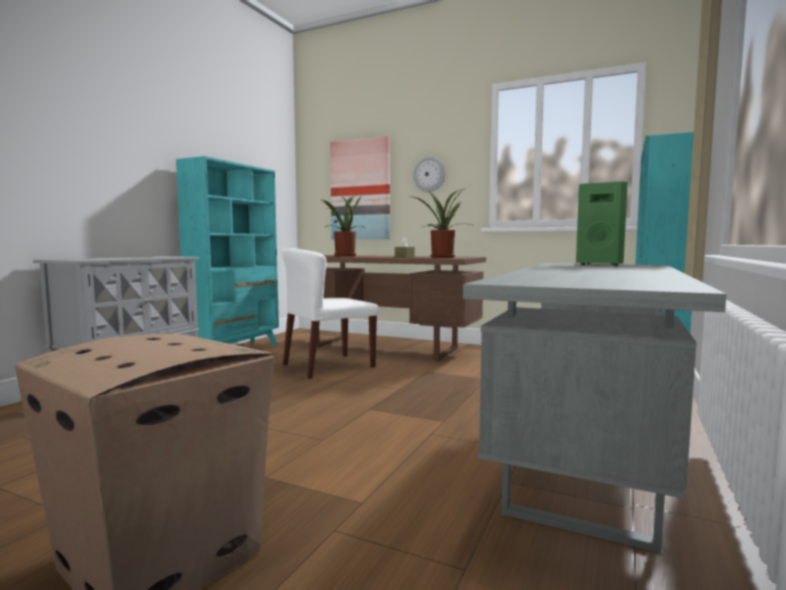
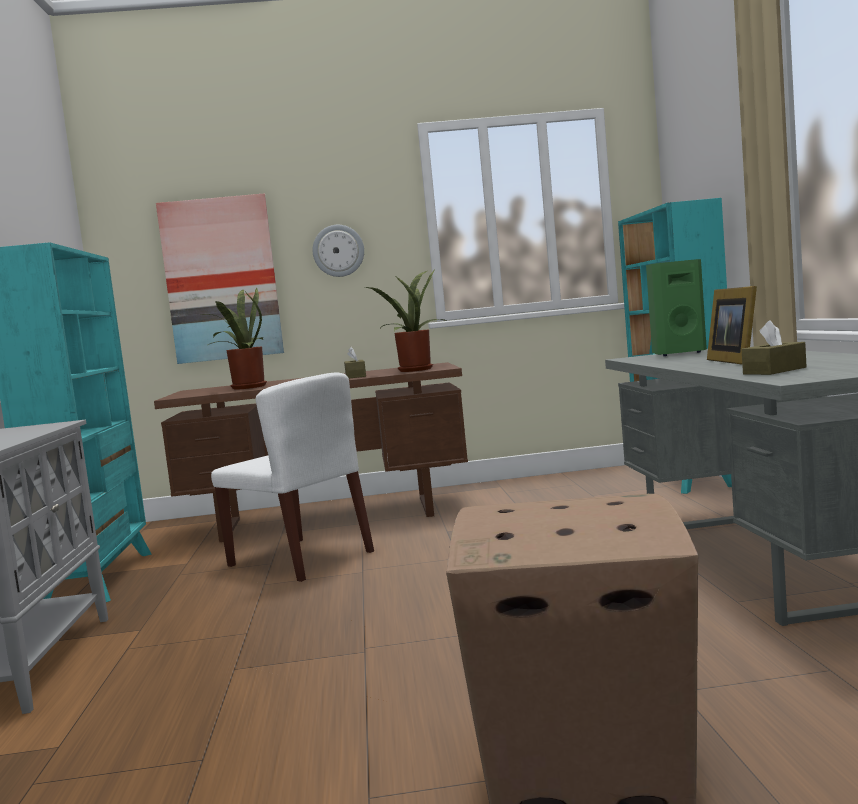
camera: 30 degrees left, 0 degrees up
(328, 366) = (301, 558): white chair -> white chair turned 75 degrees counterclockwise
(544, 277) = (774, 371): none -> brown tissue box
(583, 271) = (736, 361): none -> picture frame

